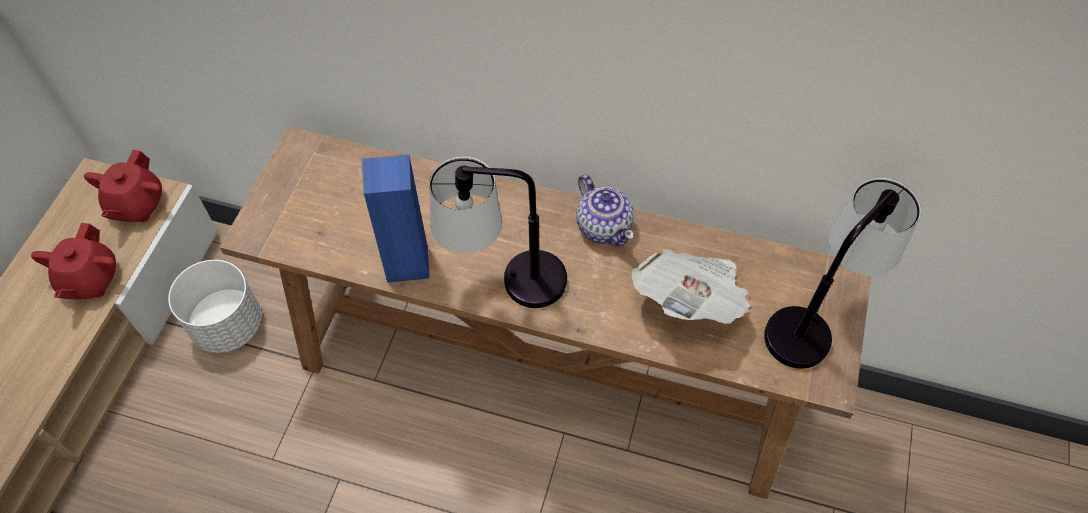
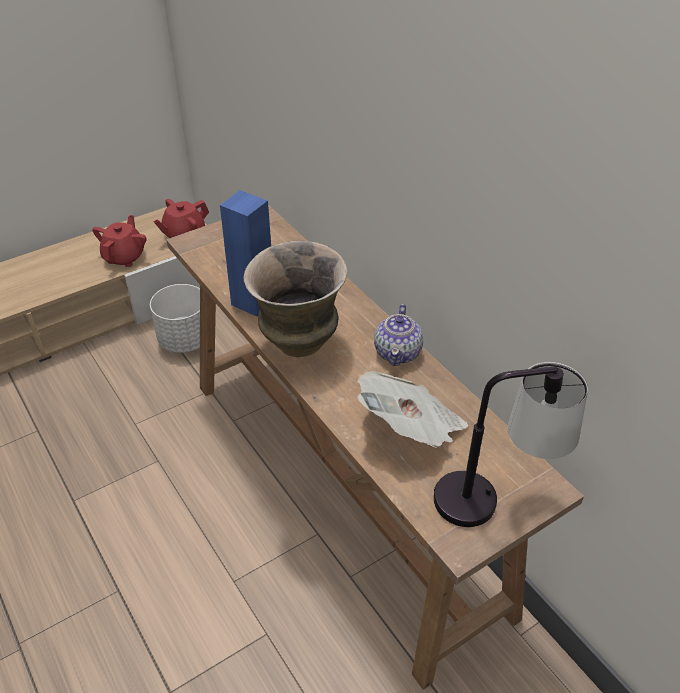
camera: 40 degrees right, 15 degrees down
(90, 280) = (124, 257): red teapot -> red teapot turned 150 degrees clockwise
(504, 281) = (299, 344): table lamp -> vase

